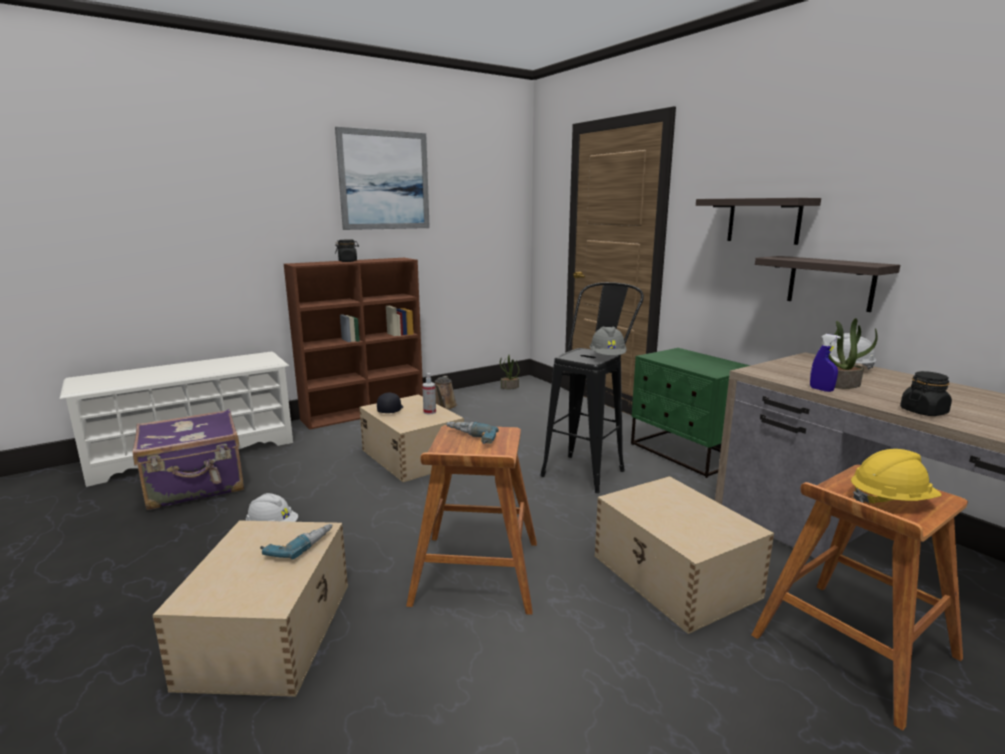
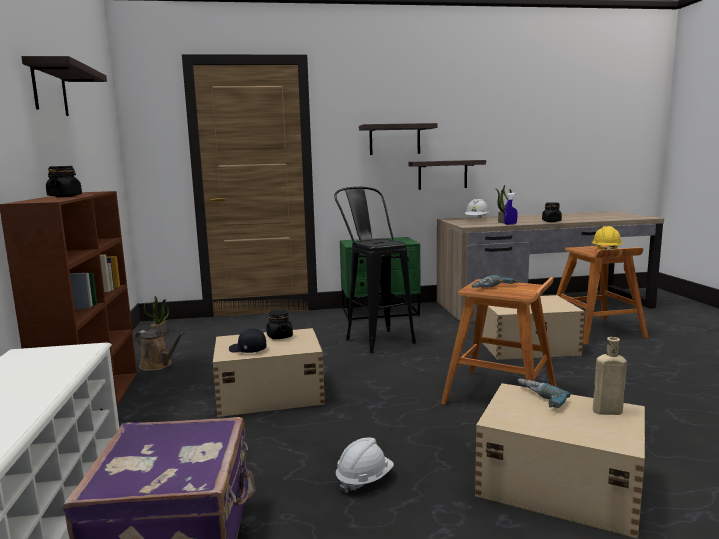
camera: 65 degrees left, 5 degrees down
(268, 589) = (605, 411): none -> beige bottle
(384, 180) = (49, 89): picture -> shelf
(429, 412) = (279, 336): spray bottle -> black jar
(607, 358) = (391, 240): grey hard hat -> none

